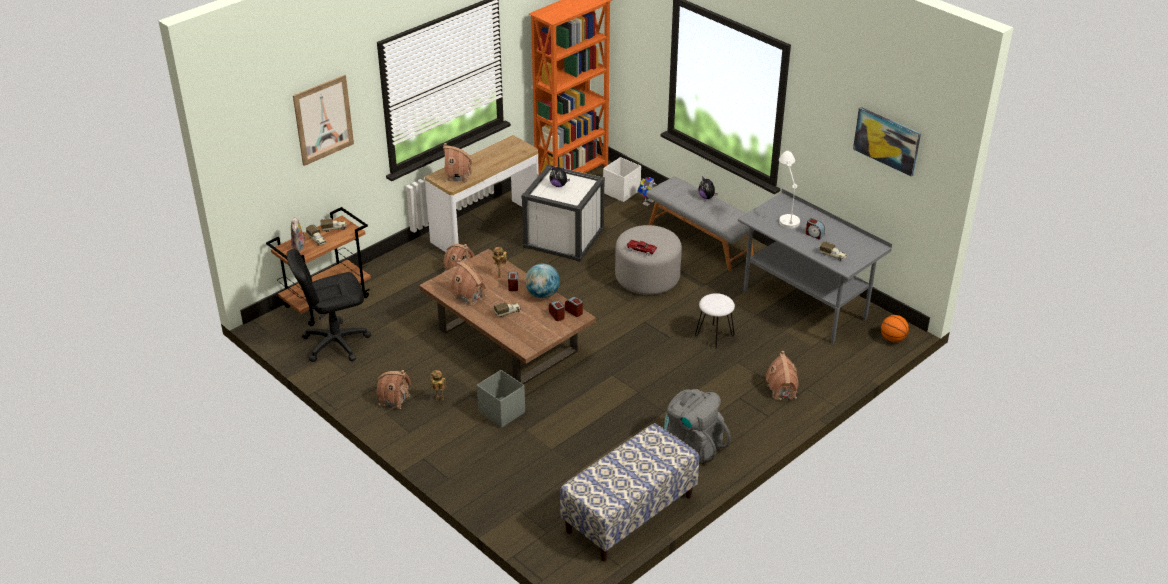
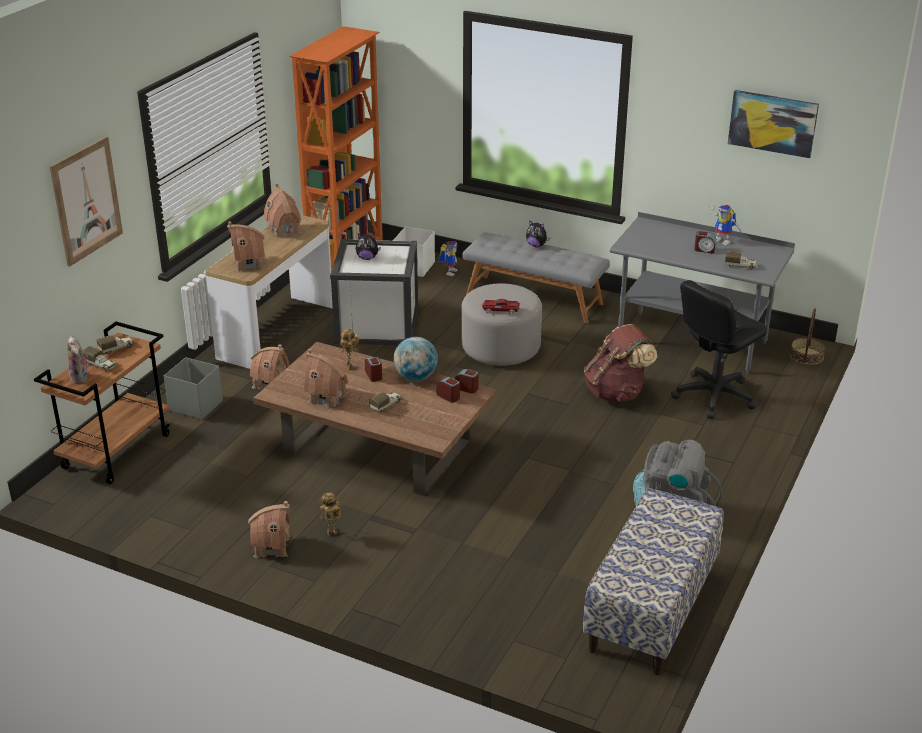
camera: 20 degrees left, 5 degrees down
(335, 343) = (155, 497): black office chair -> black office chair (713, 396)
(501, 412) = (419, 529): grey storage box -> grey storage box (195, 405)
(714, 336) = (617, 392): white stool -> brown backpack
(782, 391) = (729, 433): toy house -> toy house (284, 230)
(786, 212) = (658, 234): white table lamp -> none
(836, 229) = (724, 241): none -> toy robot
(892, 339) = (806, 356): basketball -> basket

